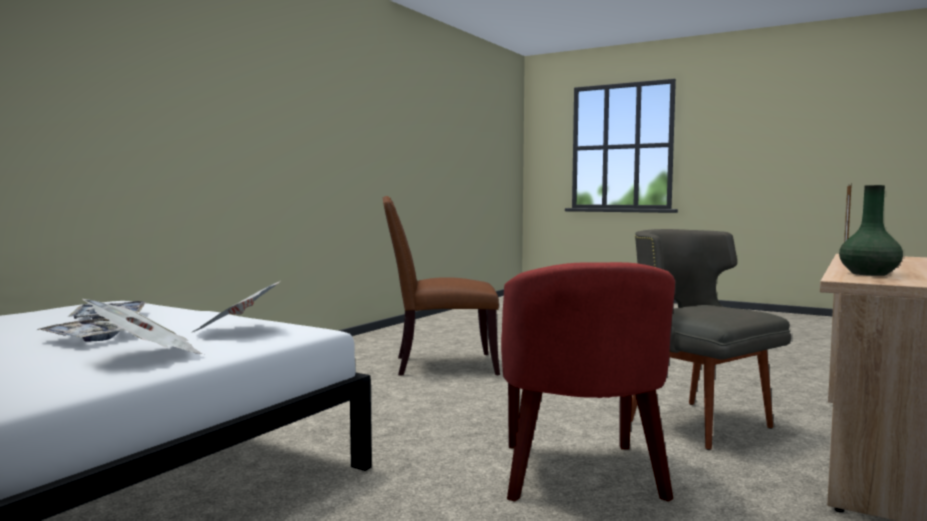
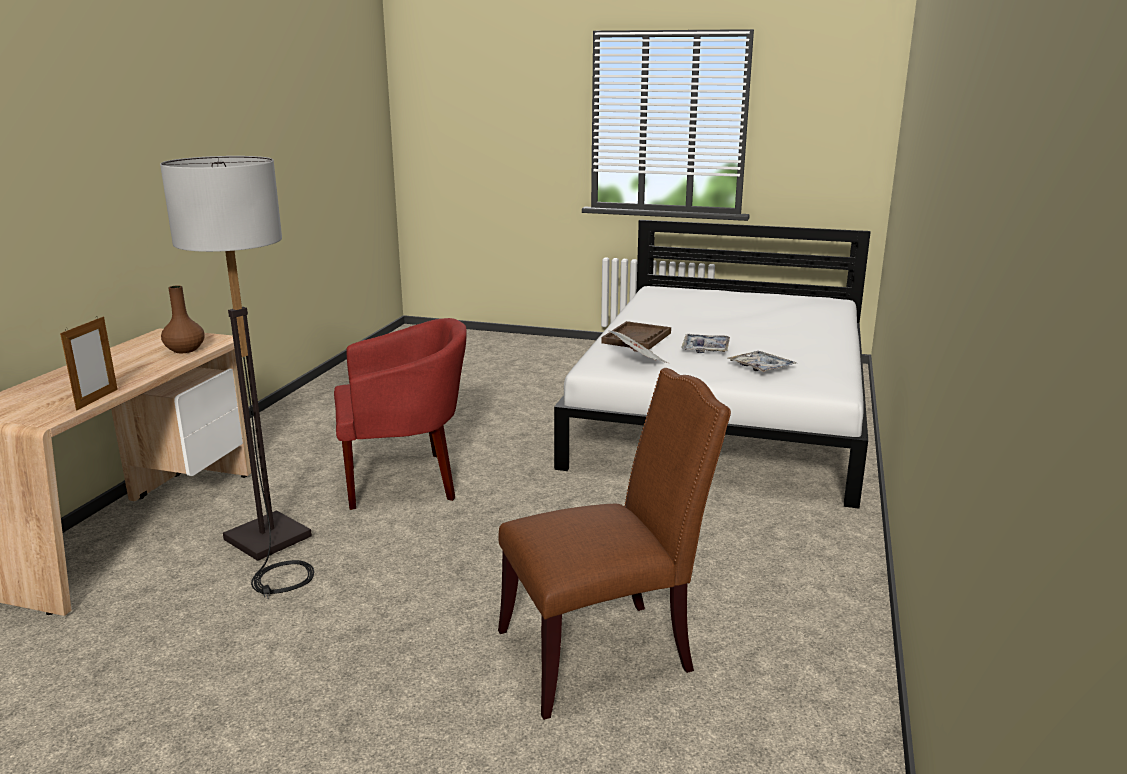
camera: 165 degrees right, 15 degrees up
(147, 355) = (636, 338): newspaper -> brown tray
(579, 475) = (405, 481): red armchair -> red armchair turned 90 degrees clockwise
(699, 425) = (271, 551): grey chair -> floor lamp
(870, 274) = (184, 350): green vase -> brown vase

